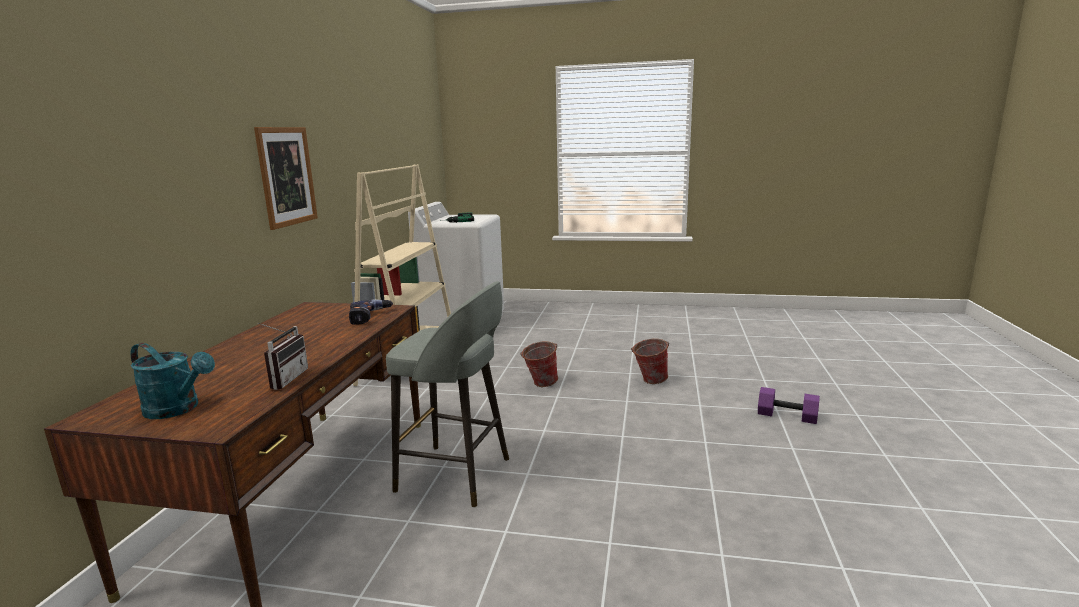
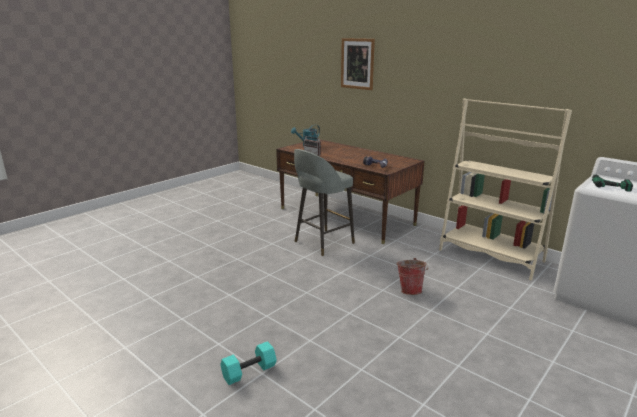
camera: 120 degrees right, 5 degrees up
(286, 176) = (440, 91): picture -> picture (357, 63)
(649, 381) = (374, 339): bucket -> none
(786, 416) = (249, 371): purple dumbbell -> turquoise dumbbell

